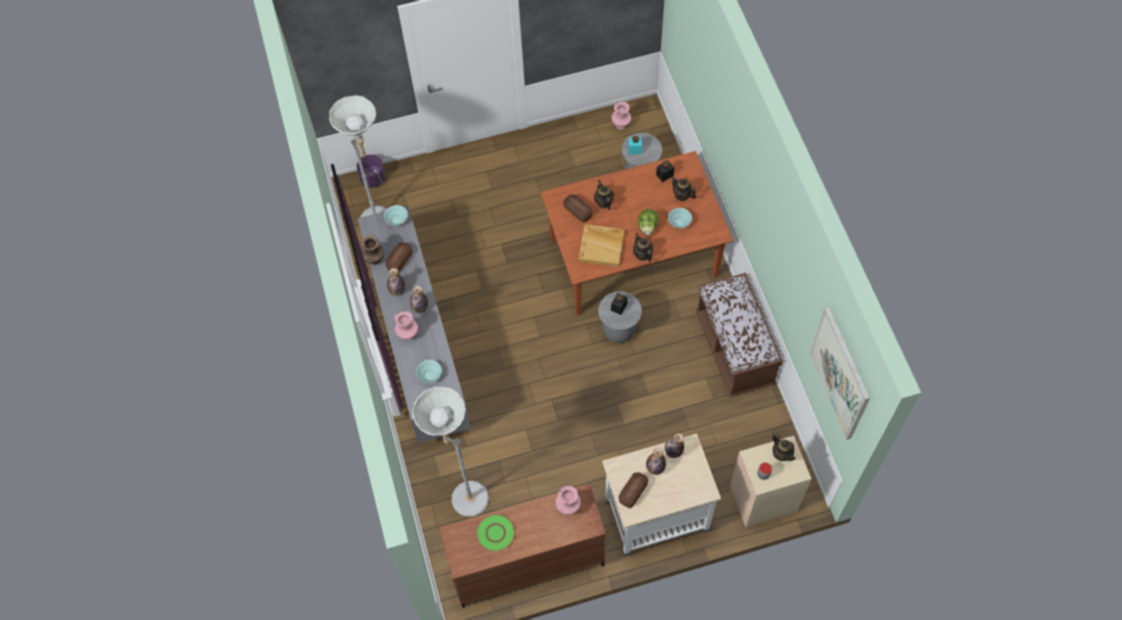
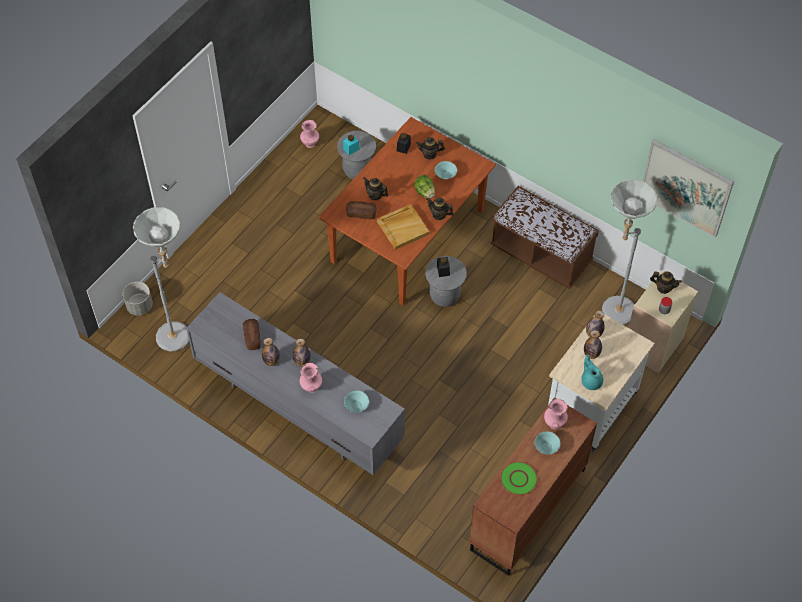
camera: 40 degrees left, 5 degrees down
(373, 178) = (139, 306): purple planter -> grey planter
(374, 259) = (230, 349): brown vase -> none
(397, 219) = (221, 308): turquoise bowl -> turquoise bowl (546, 447)
(463, 495) = (434, 494): grey floor lamp -> grey floor lamp (611, 311)
(633, 492) = (591, 381): bread -> turquoise teapot

